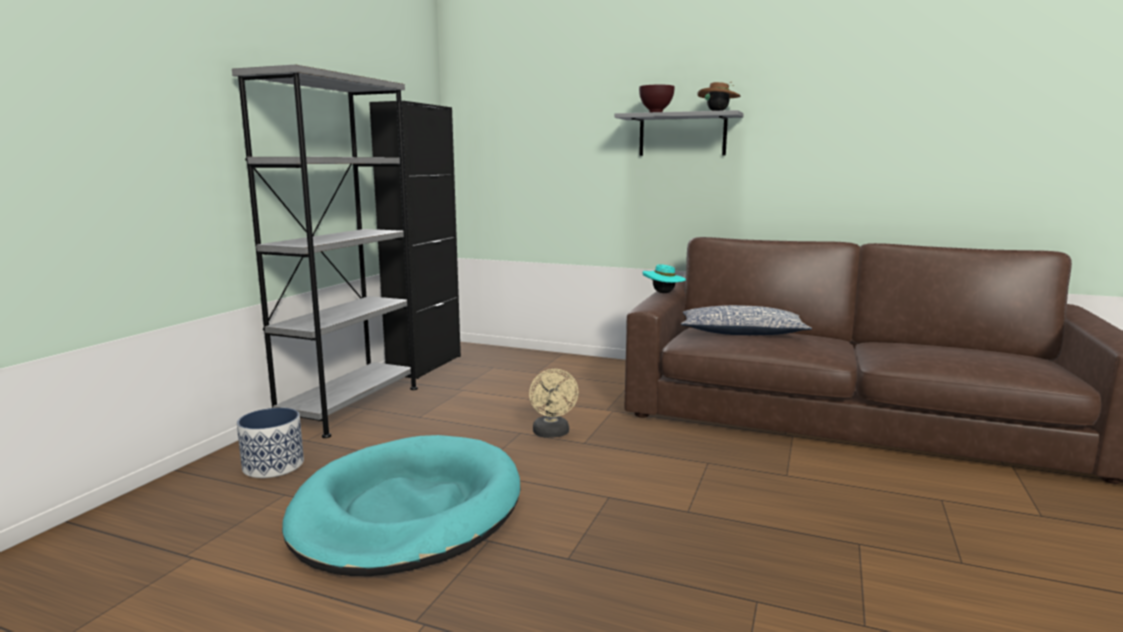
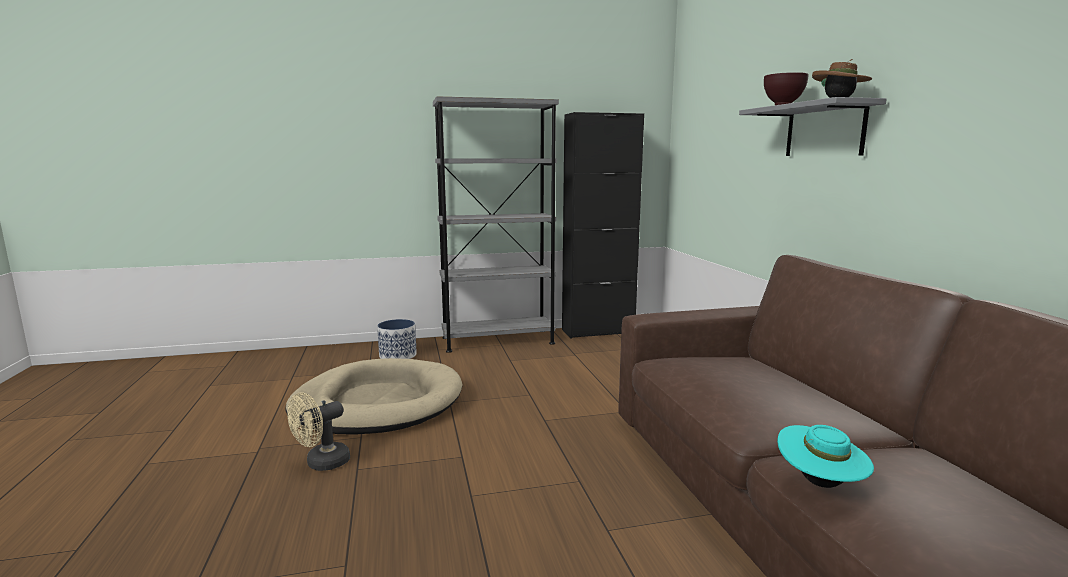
camera: 55 degrees right, 0 degrees up
(408, 511) = (378, 403): turquoise dog bed -> beige dog bed
(552, 434) = (544, 405): beige fan -> beige fan (322, 464)
(663, 293) = (714, 309): turquoise hat -> turquoise hat (820, 483)
(741, 333) = (735, 373): pillow -> none

